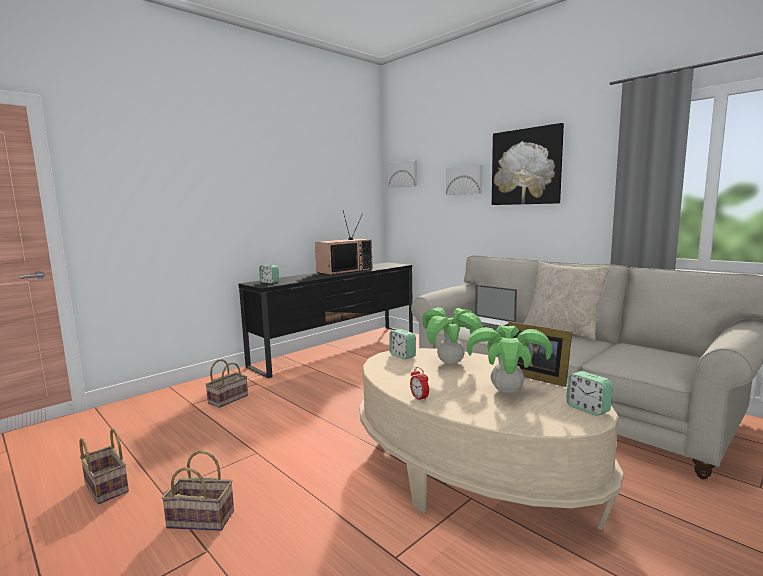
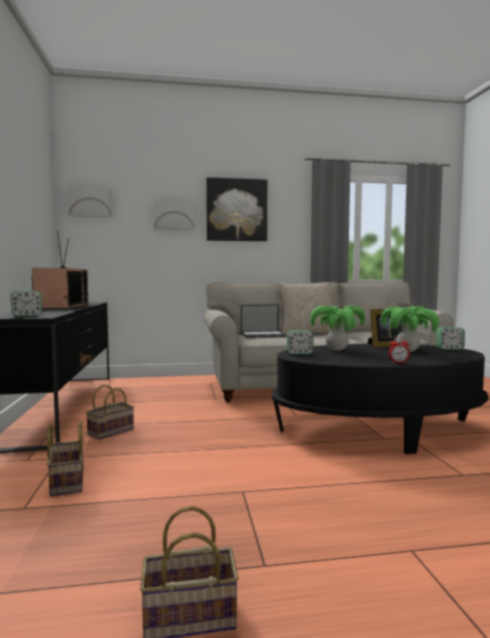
camera: 55 degrees left, 5 degrees down
(203, 518) = (349, 544): basket -> basket (111, 431)
(470, 473) = (377, 429): beige coffee table -> black coffee table

